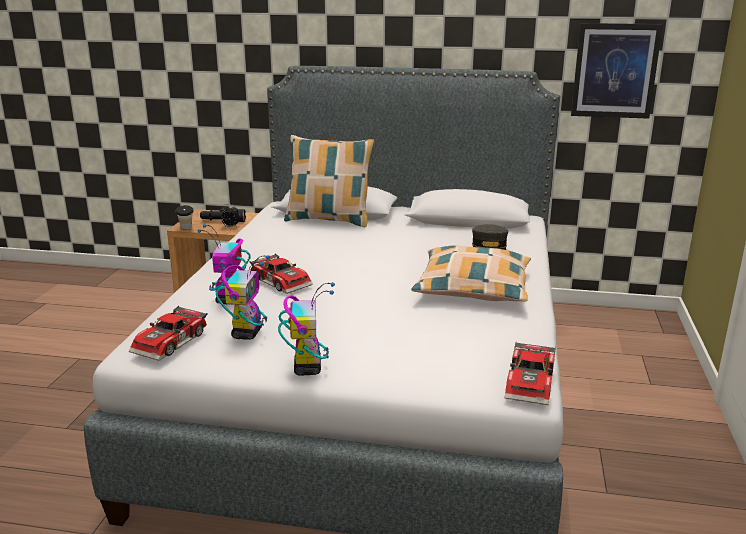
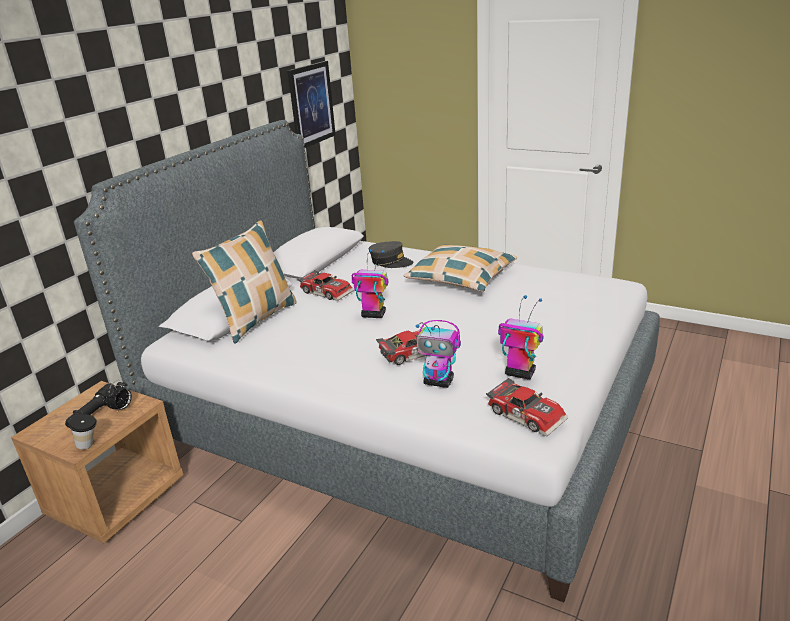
camera: 70 degrees left, 5 degrees up
(307, 367) = (581, 352): toy robot -> toy robot (373, 315)
(532, 383) = (611, 281): toy car -> toy car (327, 291)

